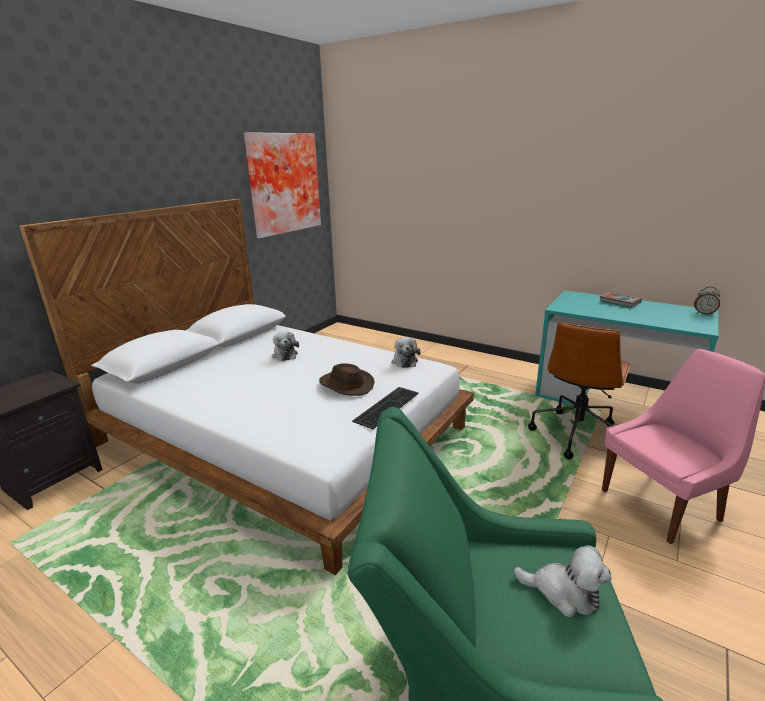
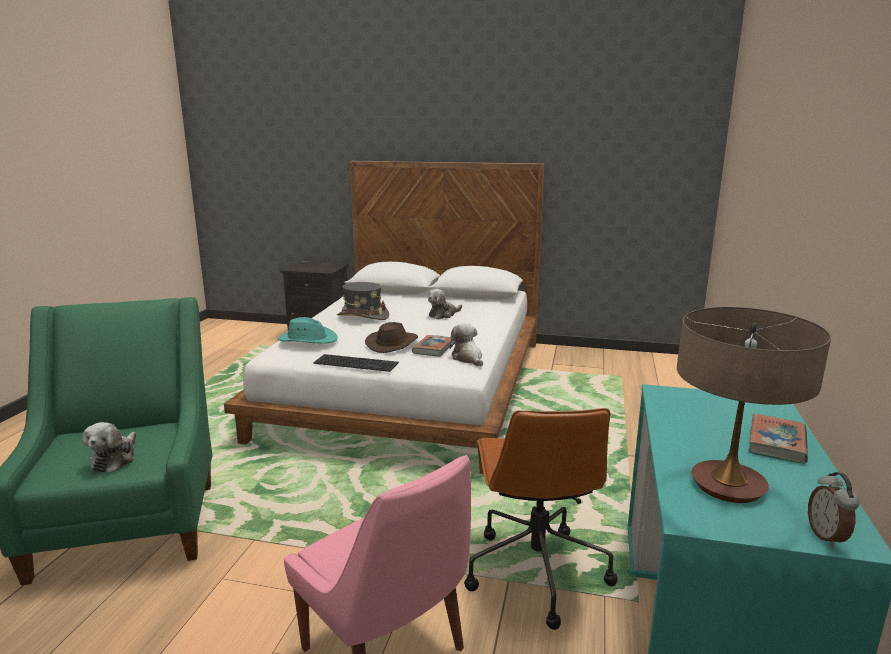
camera: 70 degrees right, 5 degrees down
(248, 390) = (363, 316): none -> grey hat
(283, 183) = (628, 154): picture -> none
(302, 425) = (307, 339): none -> turquoise hat
(374, 370) = (433, 348): none -> book
(404, 361) = (468, 358): plush toy -> plush toy turned 90 degrees clockwise
(576, 434) = (535, 570): brown office chair -> brown office chair turned 105 degrees counterclockwise
(667, 317) = (728, 486): none -> table lamp

